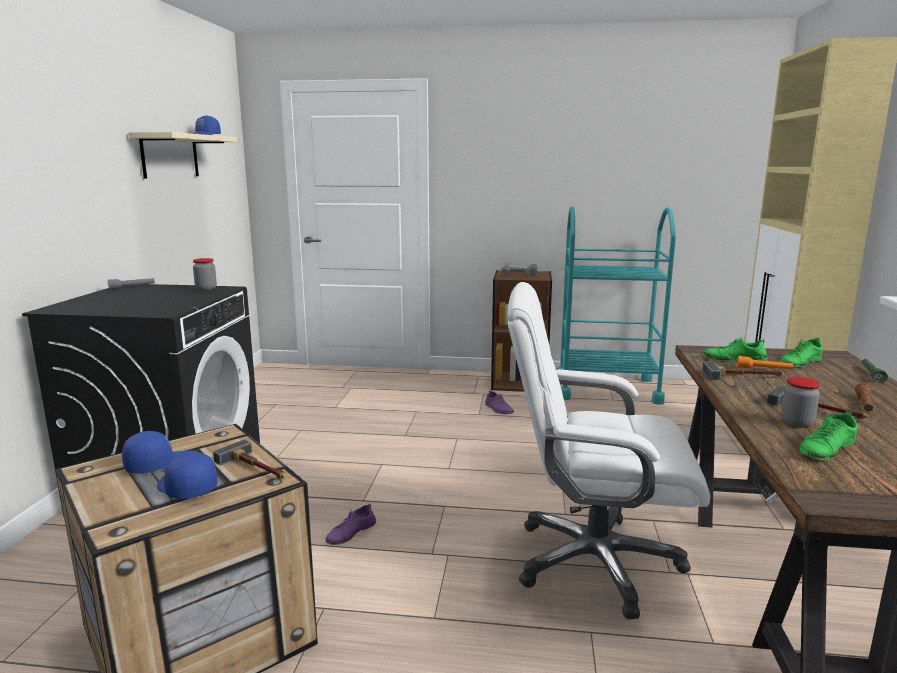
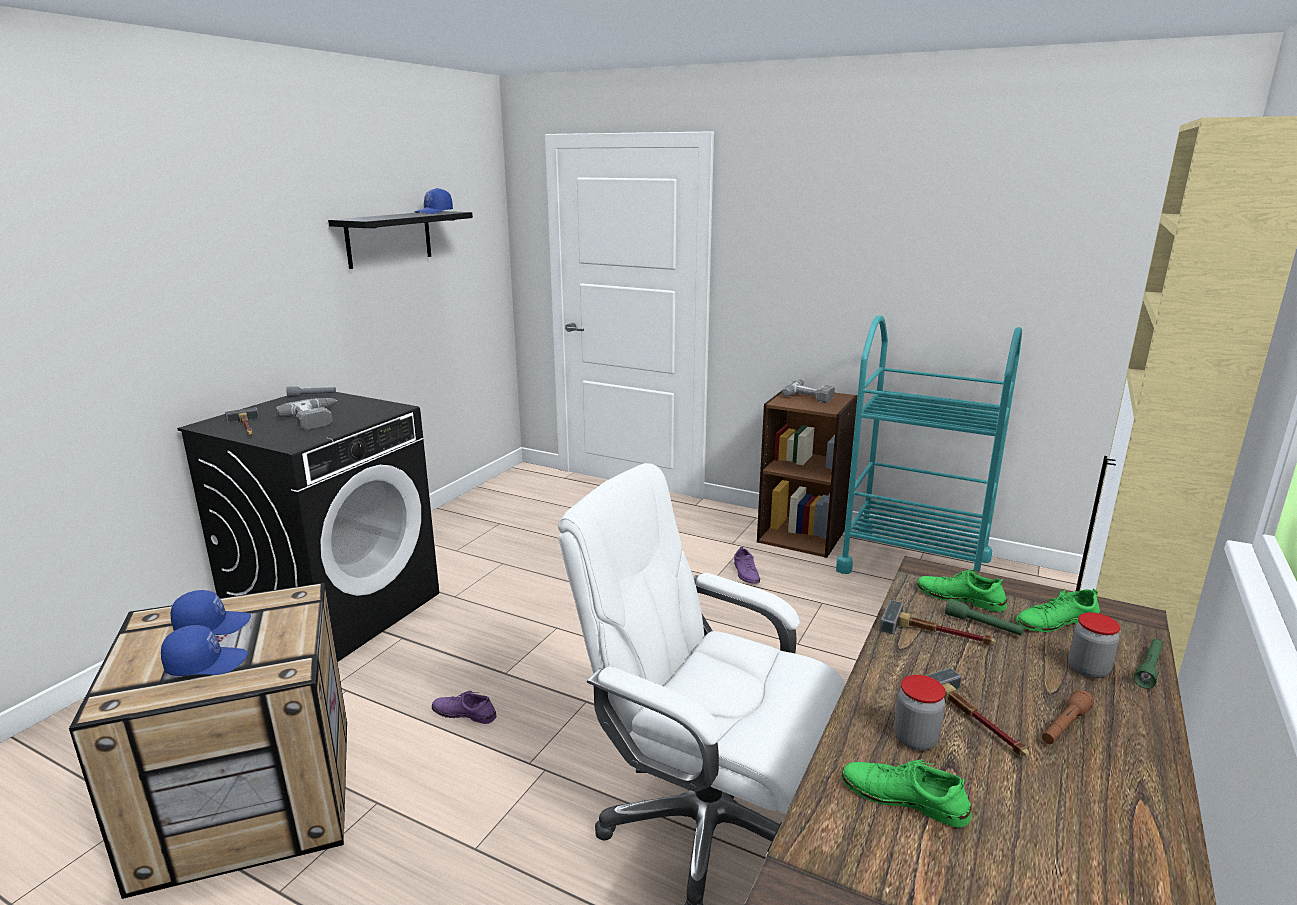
camera: 20 degrees right, 5 degrees up
(161, 298) = (317, 419): none -> power drill
(170, 156) = (389, 238): beige shelf -> black shelf
(186, 488) = (207, 663): blue cap -> blue cap turned 105 degrees clockwise
(206, 289) = (375, 407): jar -> jar (1088, 669)
(256, 468) = (287, 651): hammer -> hammer (246, 428)
(350, 532) = (464, 713): purple shoe -> purple shoe turned 45 degrees clockwise
(763, 369) = (983, 626): orange flashlight -> green flashlight
(826, 449) = (903, 798): green shoe -> green shoe turned 45 degrees clockwise

